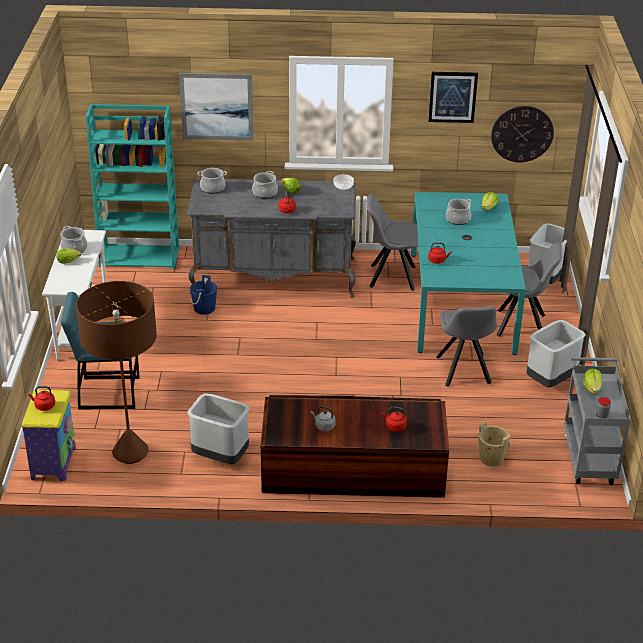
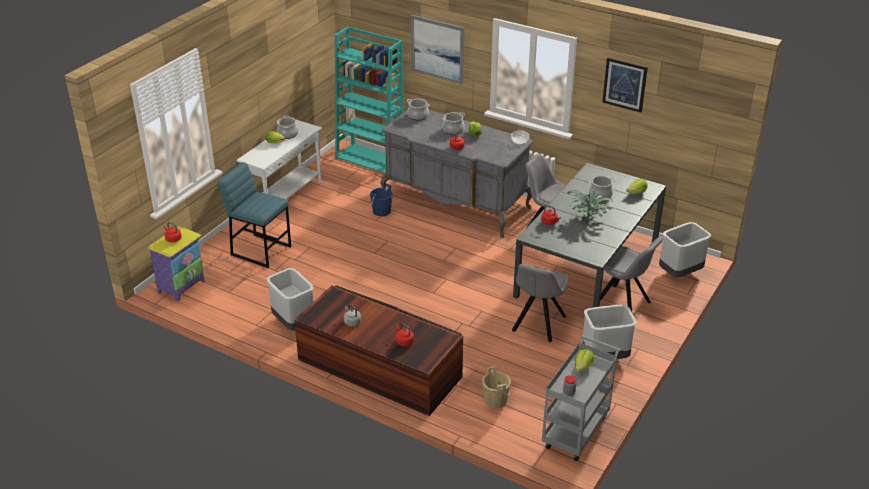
camera: 30 degrees right, 0 degrees up
(130, 454) = (236, 299): brown floor lamp -> none
(460, 301) = (587, 268): turquoise dining table -> grey dining table
(468, 244) = (589, 217): none -> potted plant
(522, 134) = (684, 133): wall clock -> none

